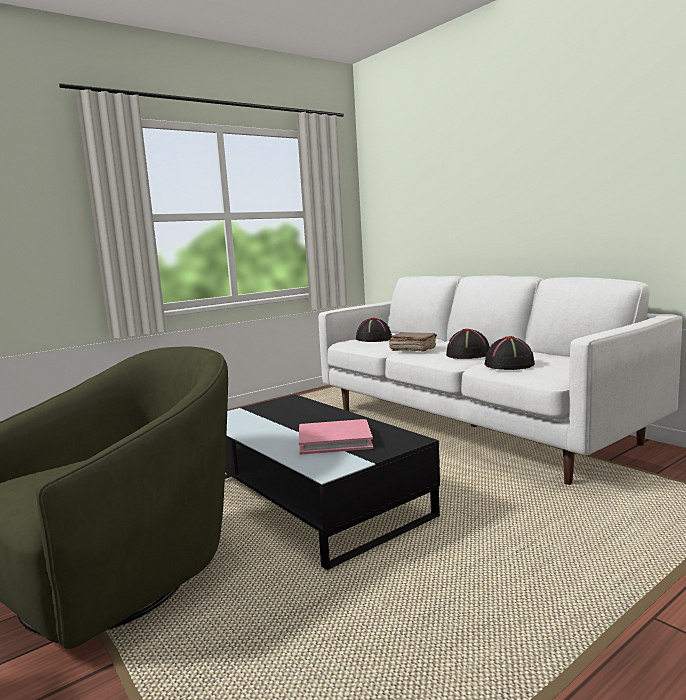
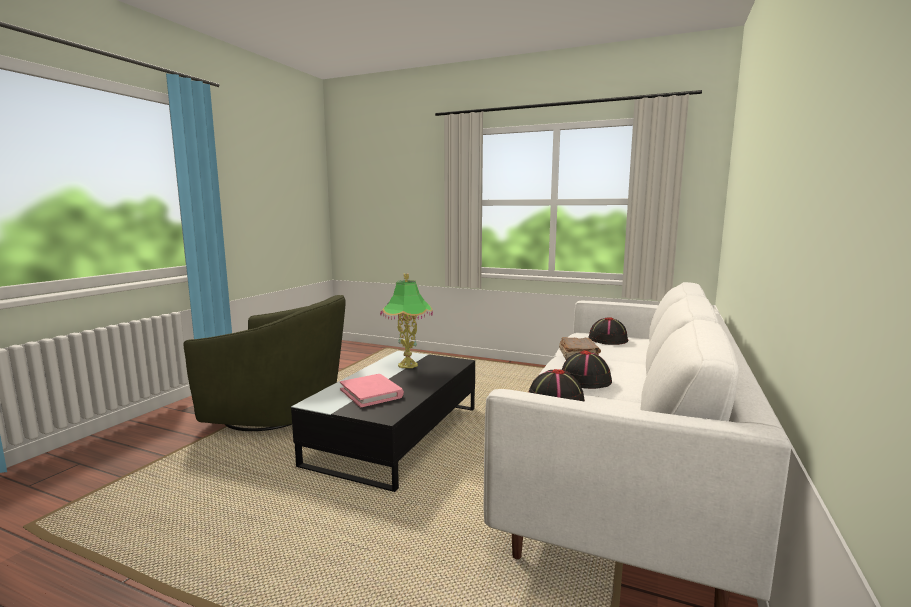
camera: 60 degrees right, 0 degrees up
(264, 419) = (407, 365): none -> table lamp

